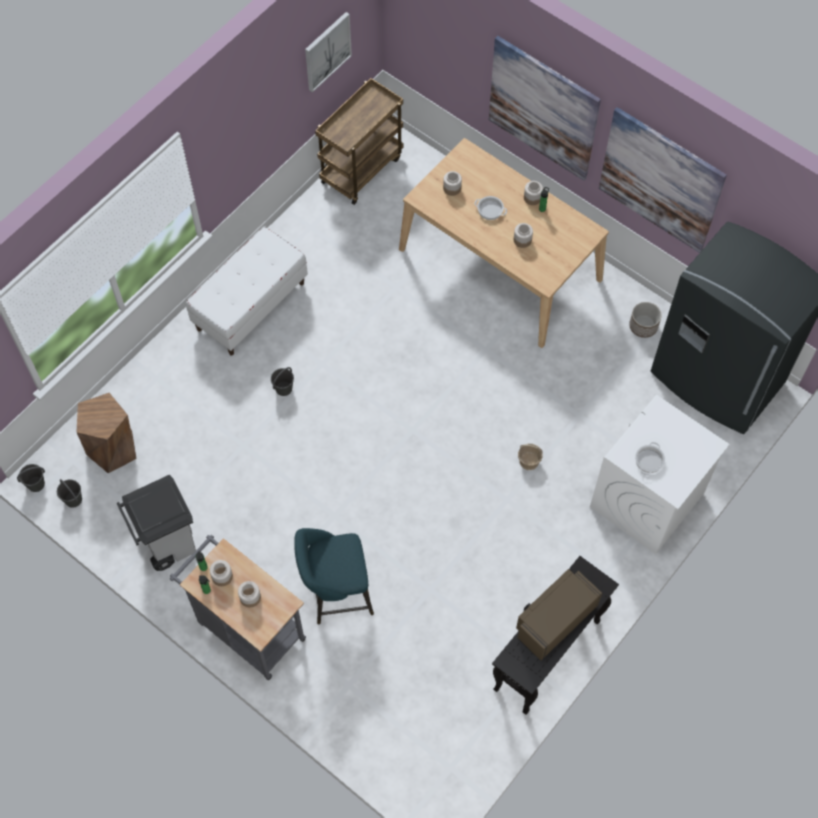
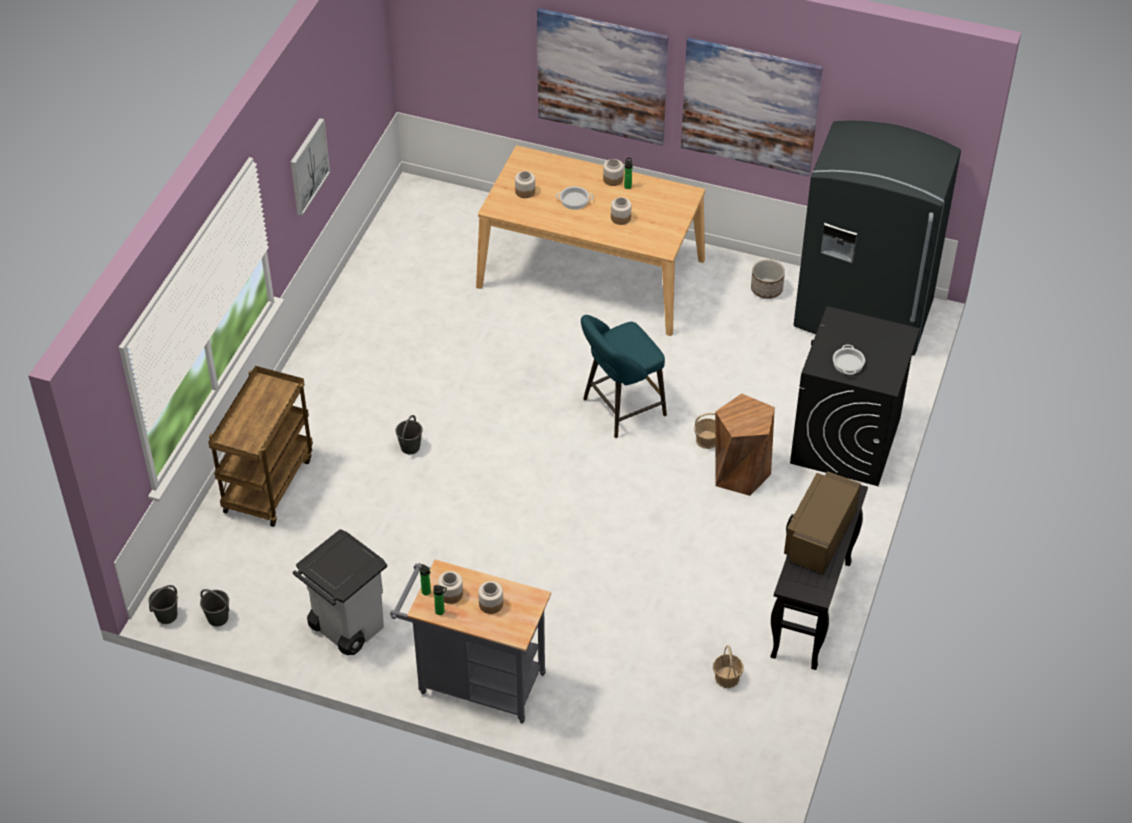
camera: 20 degrees left, 15 degrees down
(113, 449) = (242, 557): brown stool -> brown stool (740, 473)
(250, 306) = (337, 380): white bench -> none
(327, 51) = (355, 77): picture -> picture (308, 166)
(336, 593) = (558, 620): turquoise stool -> turquoise stool (620, 409)
(361, 169) = (401, 225): brown cart -> brown cart (268, 483)
(449, 695) = (727, 678): none -> basket
(646, 501) = (846, 441): white washing machine -> black washing machine

